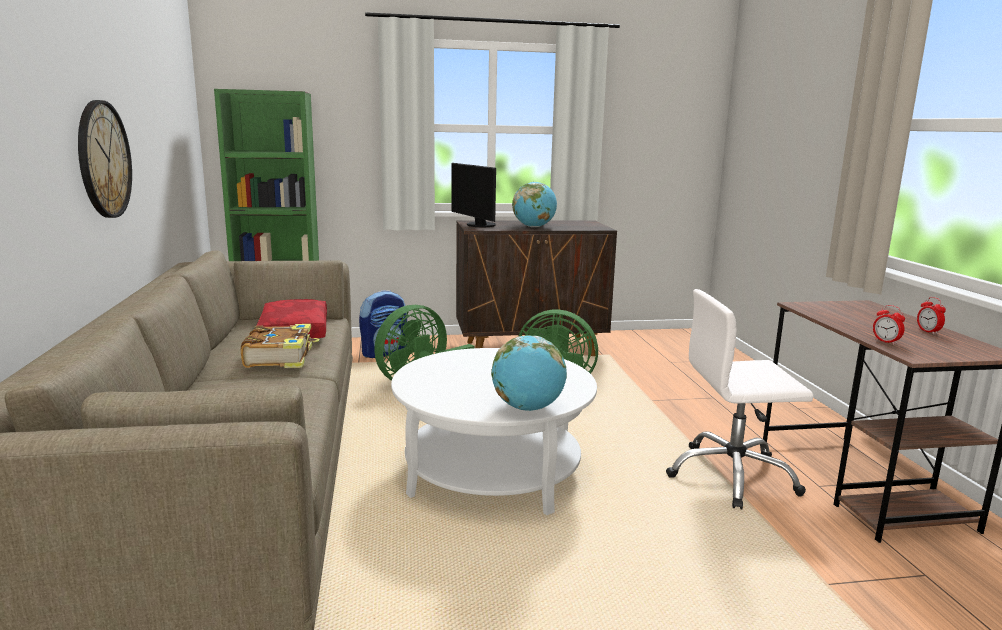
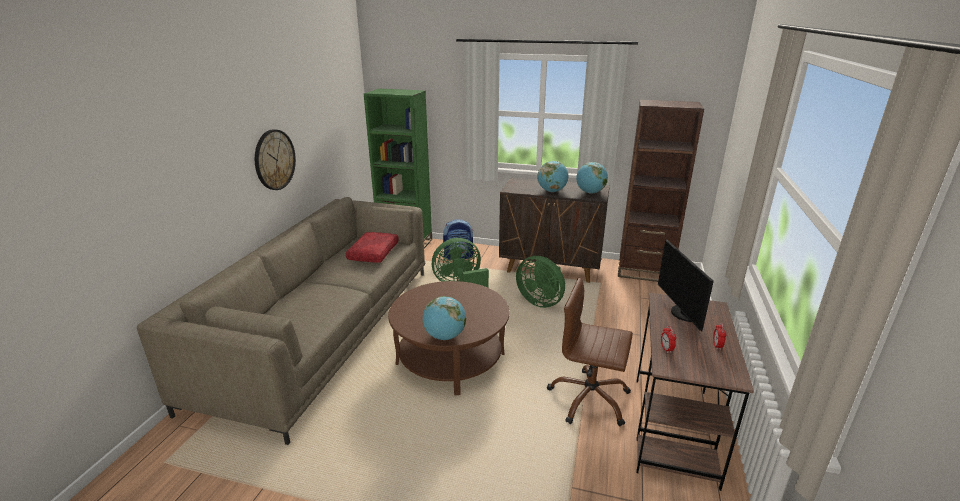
camera: 25 degrees right, 10 degrees up
(280, 357) = (350, 273): book -> none
(478, 225) = (516, 185): monitor -> monitor (683, 314)
(492, 471) = (450, 359): white coffee table -> brown coffee table
(584, 225) = (590, 192): none -> globe
(648, 338) = (644, 272): none -> brown bookcase
(732, 476) = (589, 399): white office chair -> brown office chair

